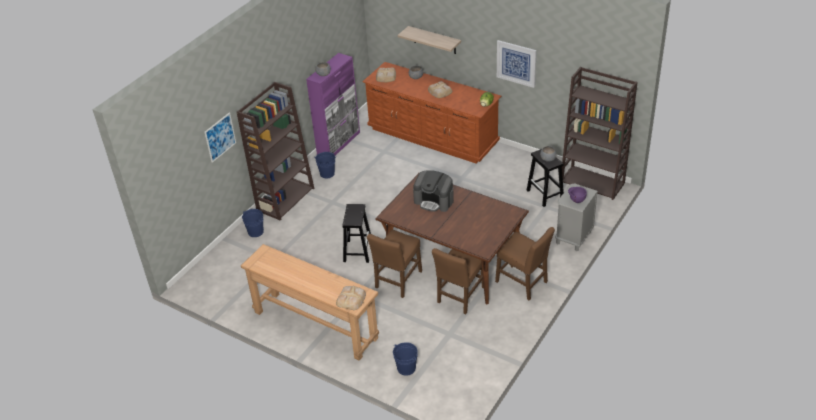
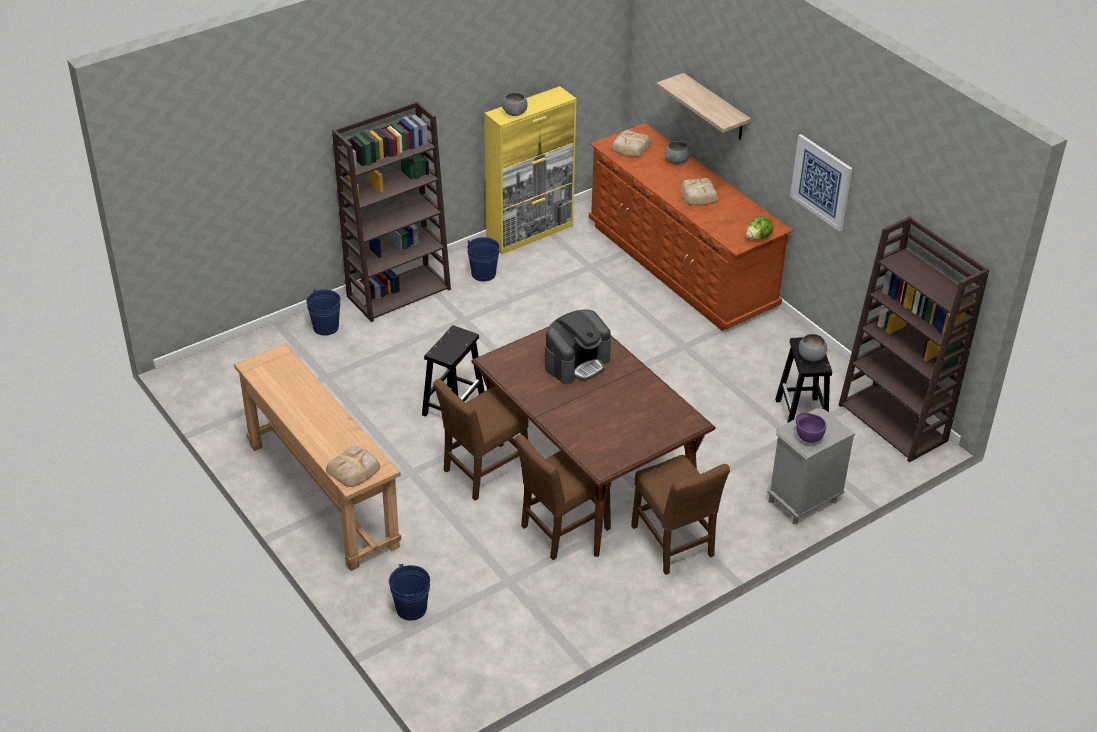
camera: 20 degrees right, 0 degrees up
(220, 137) = (295, 162): picture -> none
(339, 143) = (530, 233): purple cabinet -> yellow cabinet
(434, 201) = (577, 363): coffee machine -> coffee machine turned 90 degrees counterclockwise

